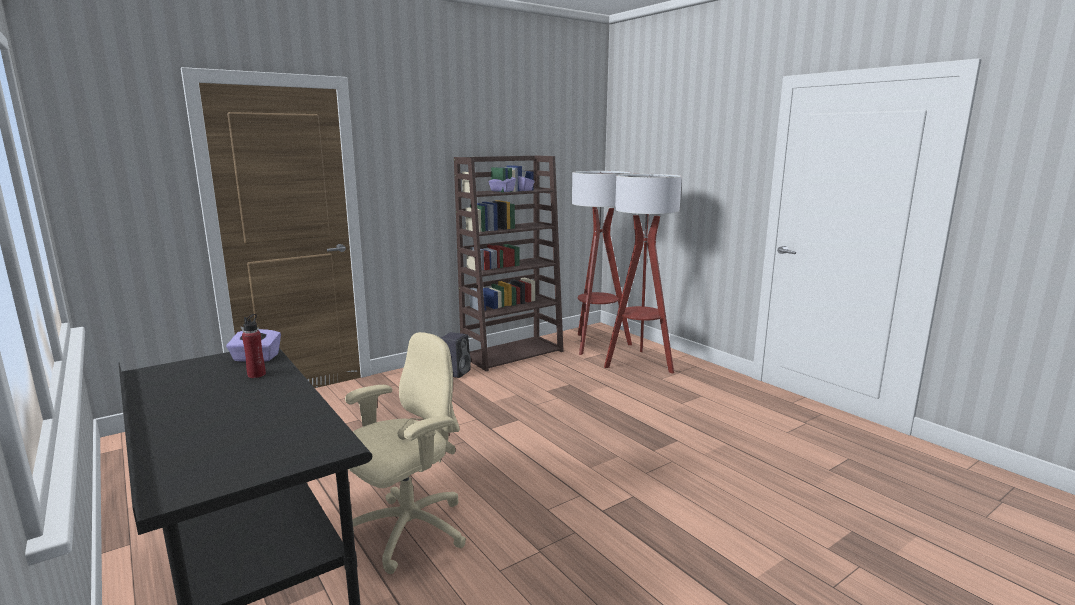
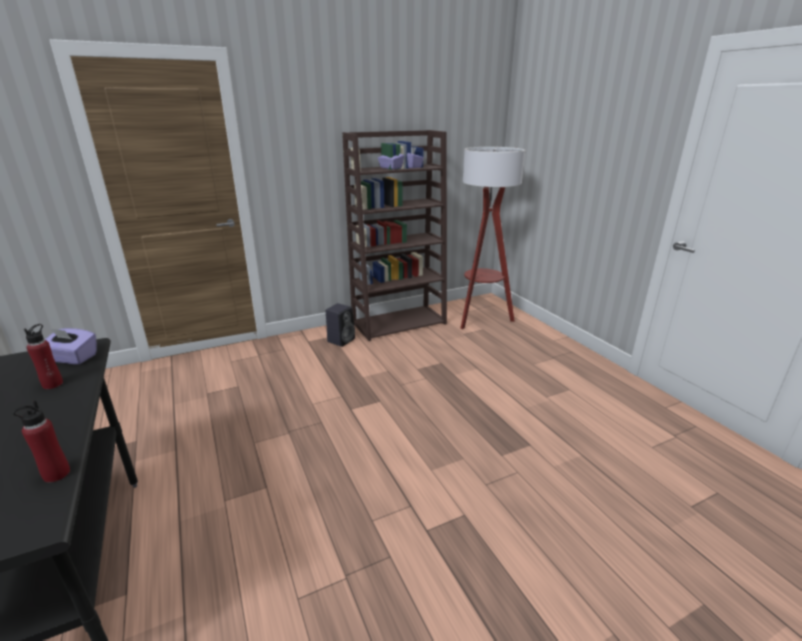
camera: 10 degrees right, 10 degrees up
(324, 421) = (56, 474): none -> red bottle
(407, 532) = (229, 530): beige office chair -> none
(639, 363) = (516, 343): floor lamp -> none

